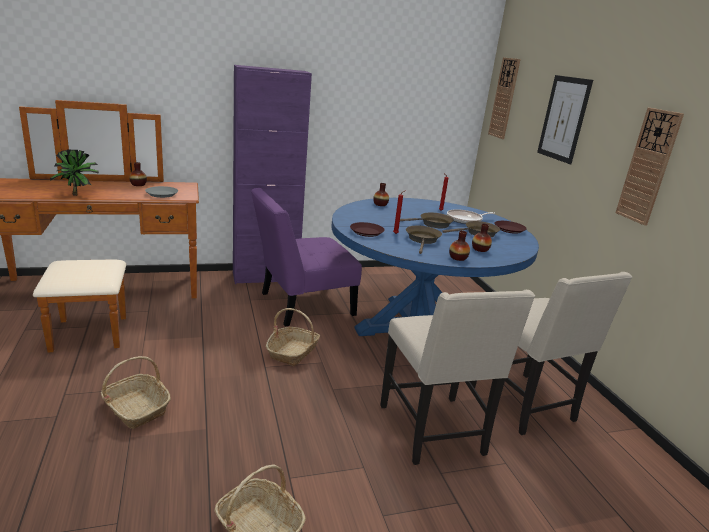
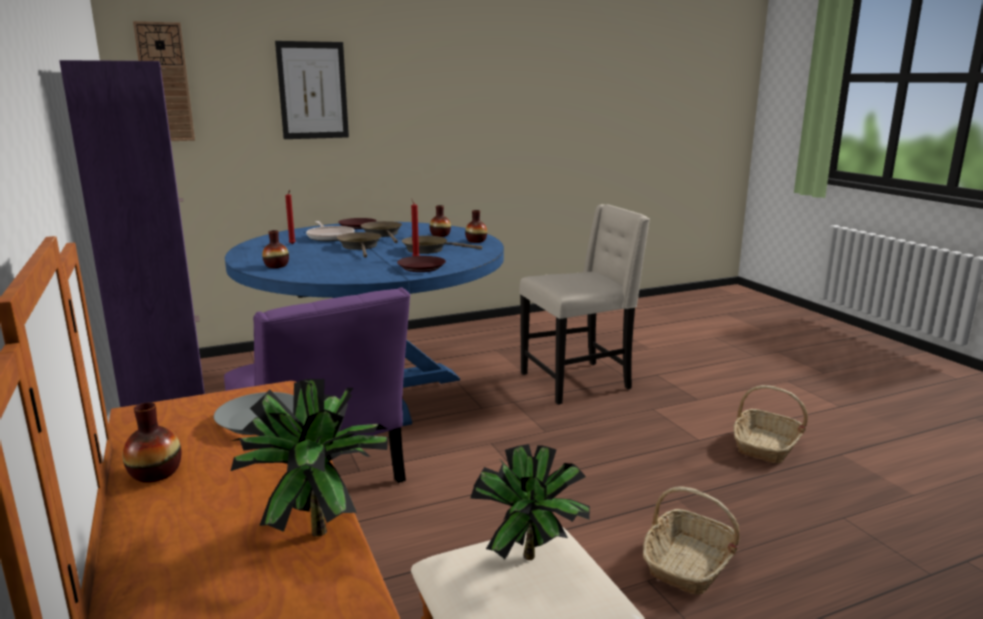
camera: 95 degrees left, 5 degrees down
(89, 272) = (532, 562): none -> potted plant
(293, 352) = (476, 465): basket -> none
(524, 405) = (509, 347): beige chair -> none
(648, 167) = (444, 113): wall clock -> none

